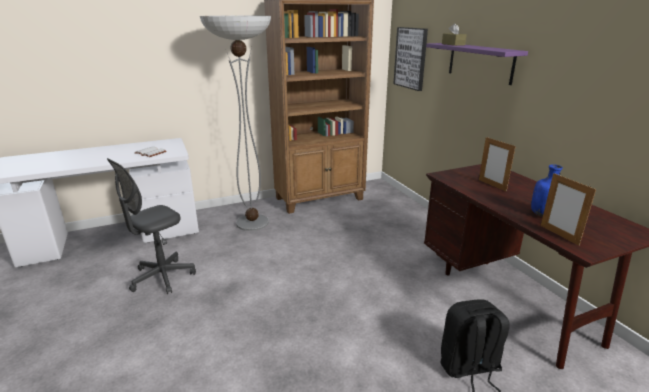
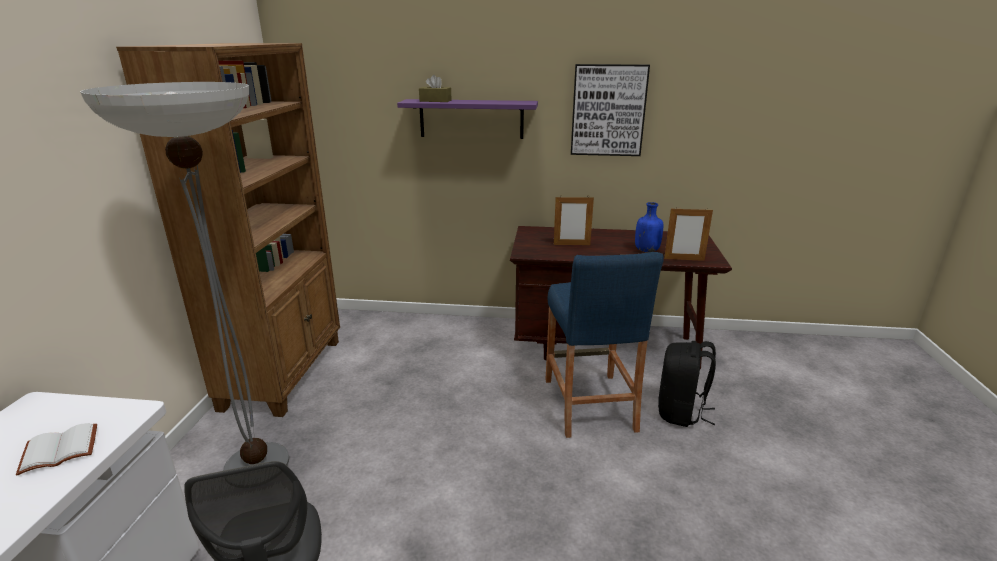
camera: 60 degrees left, 0 degrees up
(411, 58) = (335, 125): picture -> picture (608, 110)
(417, 312) = (589, 404): none -> blue stool

